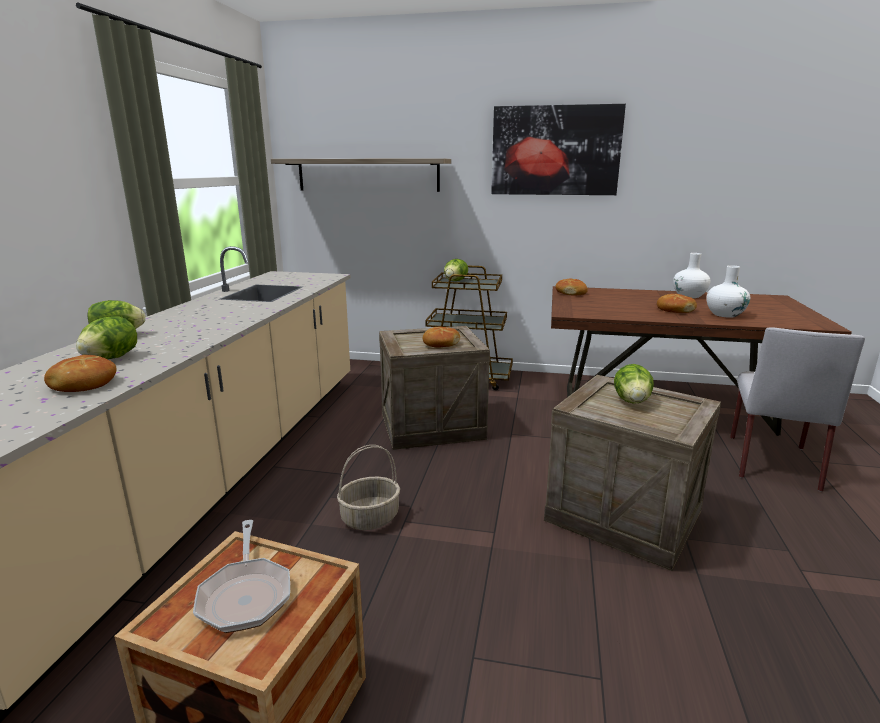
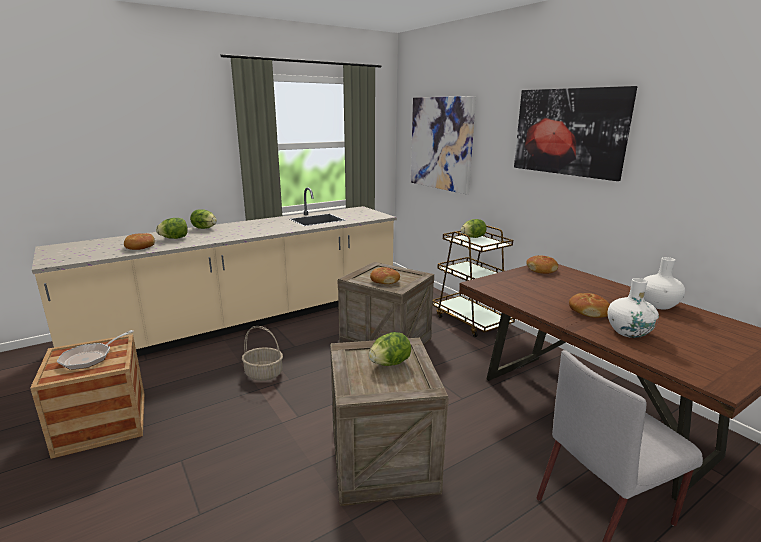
camera: 45 degrees right, 0 degrees up
(368, 175) = (441, 143): shelf -> picture

